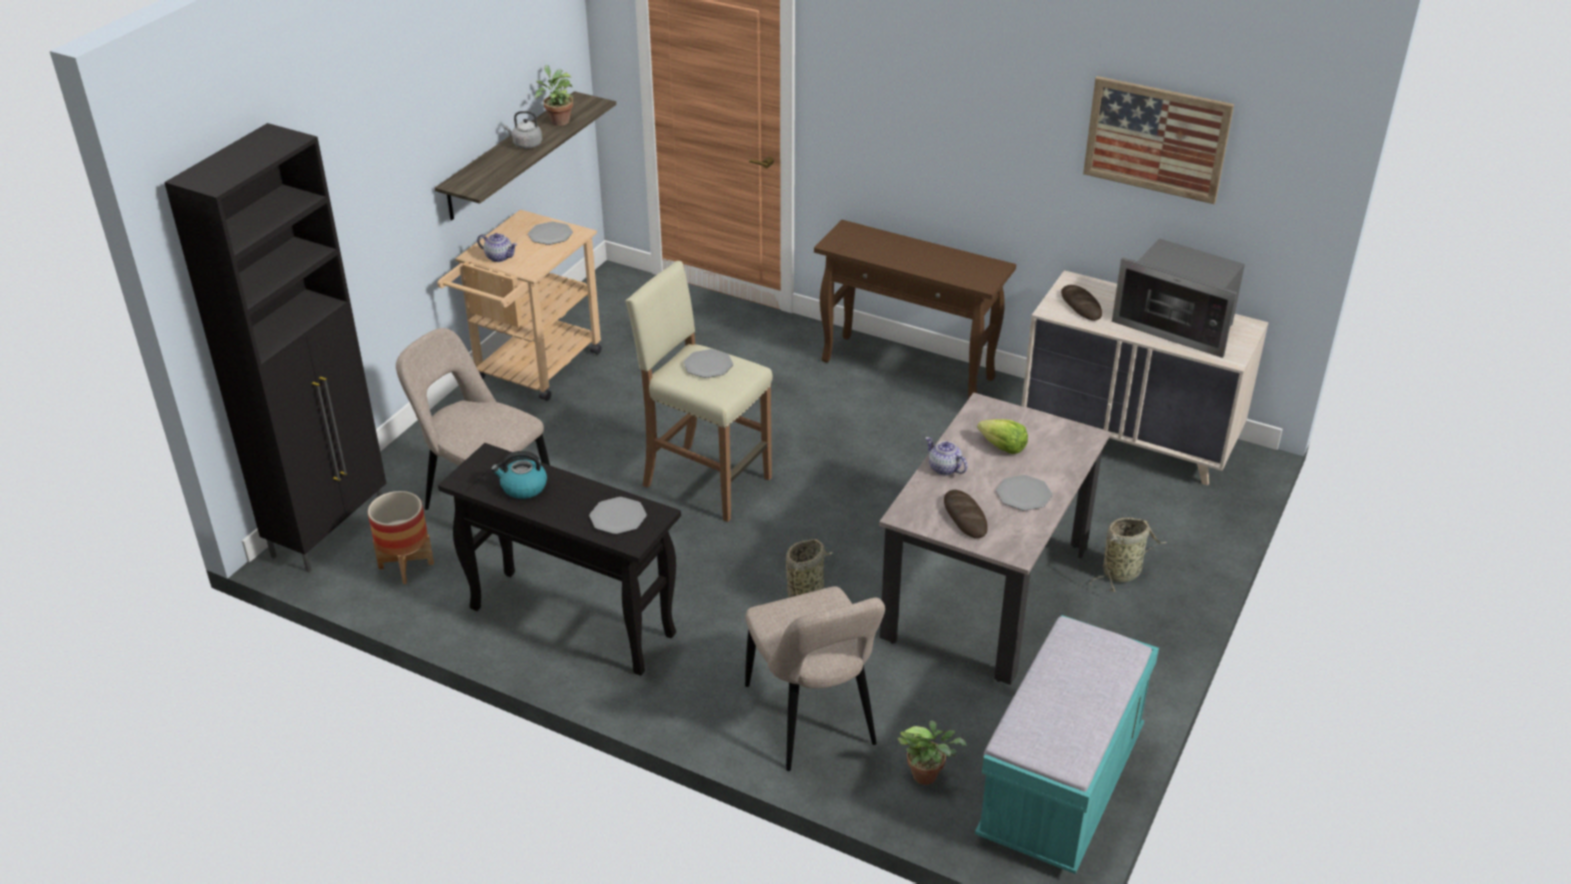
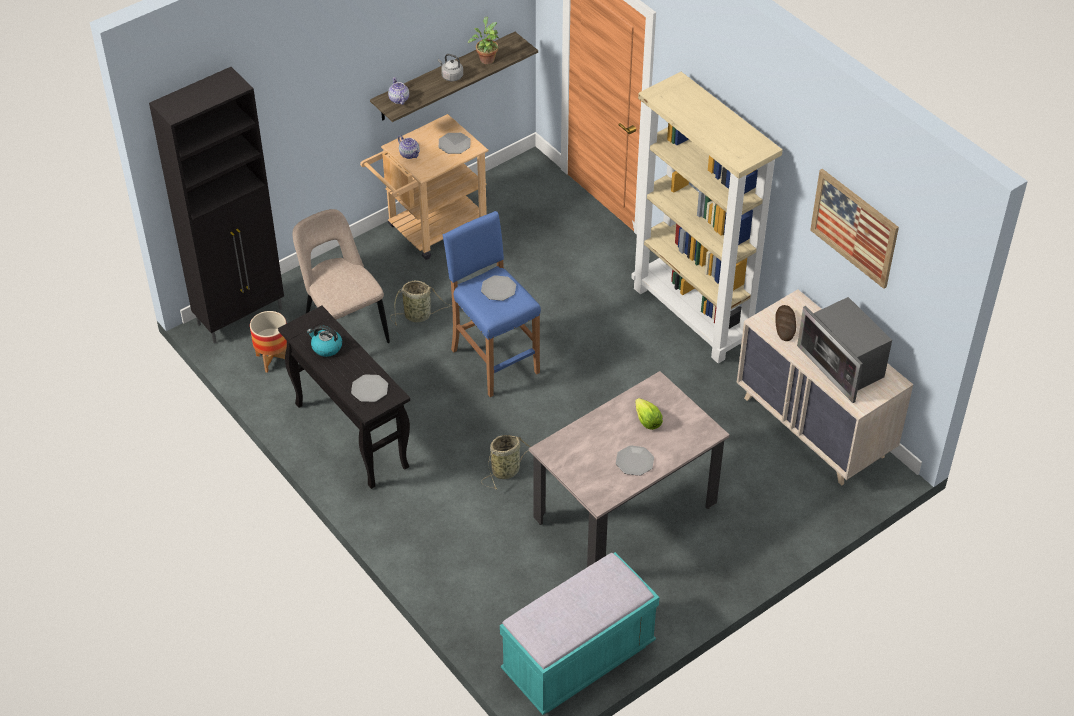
camera: 25 degrees right, 10 degrees up
(705, 481) = (494, 360): beige stool -> blue stool
(812, 720) = (456, 558): beige chair -> none
(909, 370) = (693, 316): brown console table -> beige bookcase
(928, 775) = (503, 620): potted plant -> none
(944, 468) = (597, 423): teapot -> teapot (398, 99)
(965, 517) = (584, 464): bread -> none
(1123, 572) = (729, 529): basket -> basket (419, 316)

